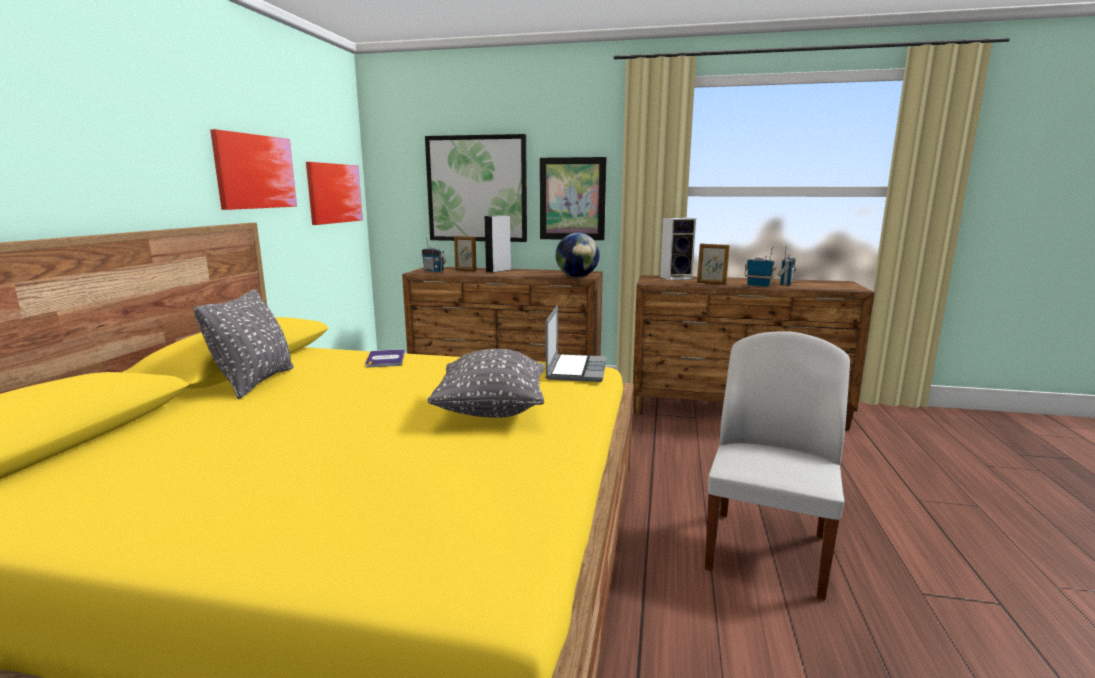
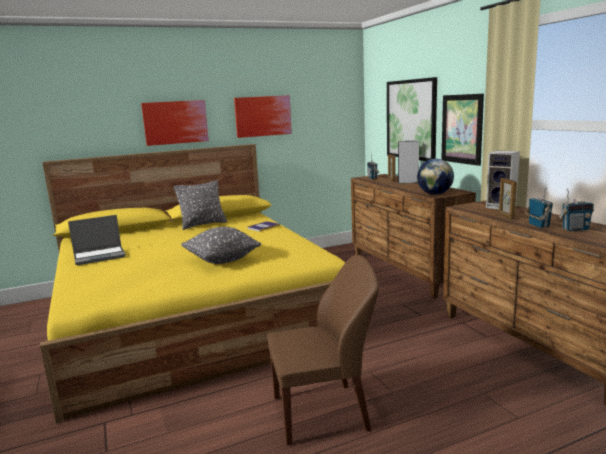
camera: 55 degrees right, 0 degrees up
(334, 193) = (330, 123): picture -> picture (175, 122)
(576, 369) = (311, 255): laptop -> laptop (100, 256)
(767, 549) = (323, 413): white chair -> brown chair

